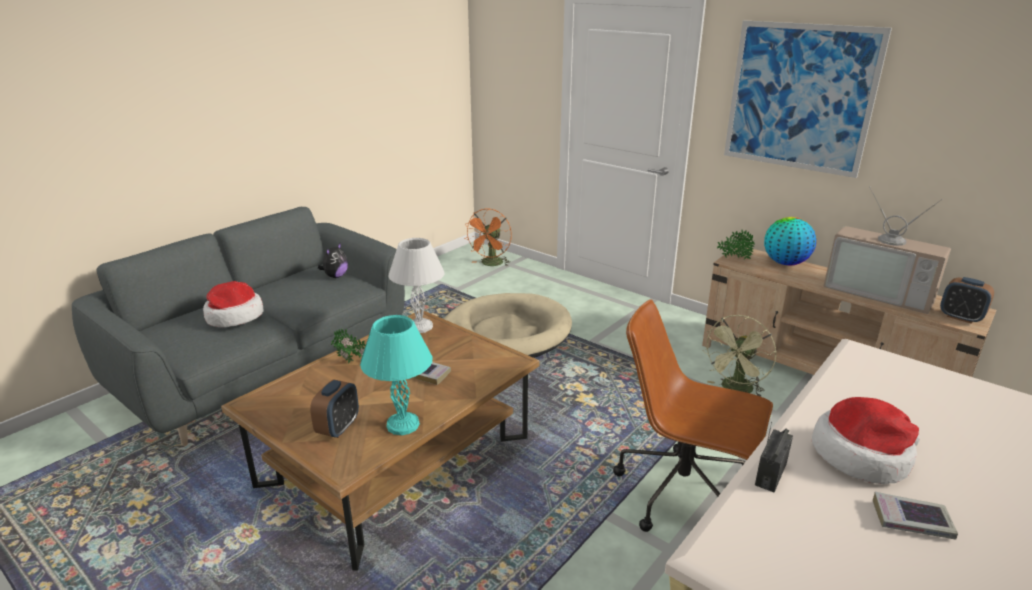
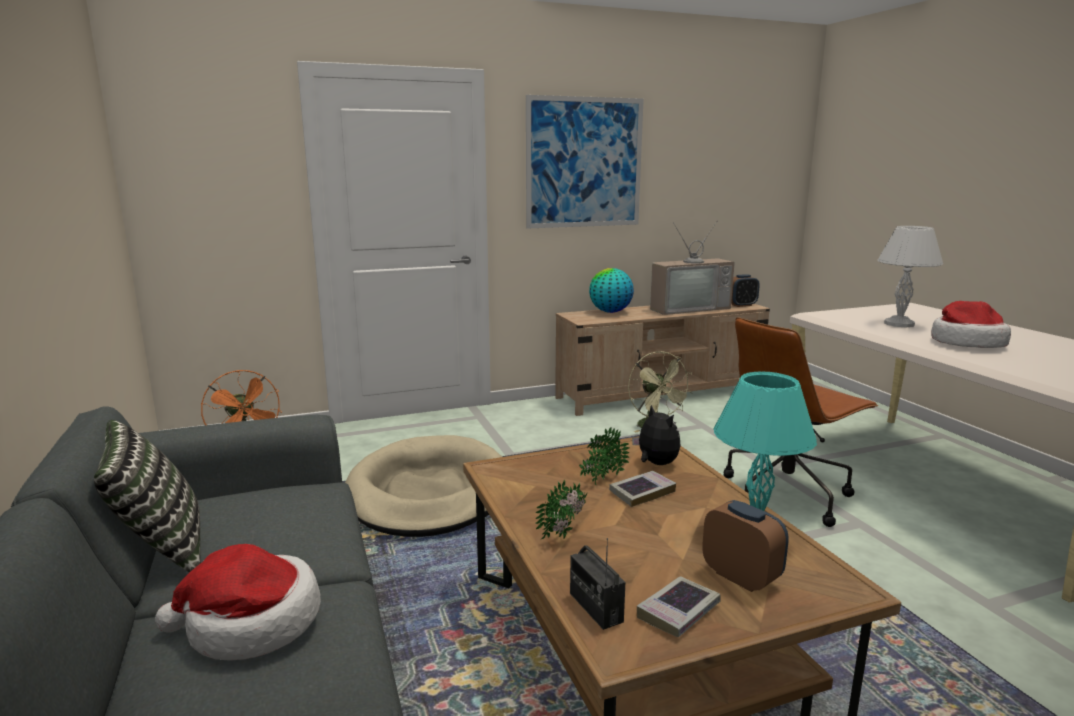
camera: 60 degrees left, 10 degrees down
(281, 278) = (160, 550): none -> pillow
(335, 276) = (250, 500): plush toy -> plush toy (655, 463)
(420, 327) = (513, 473): white table lamp -> white table lamp (900, 324)
(734, 258) = (580, 319): potted plant -> potted plant (601, 480)
(770, 474) = (993, 364): radio -> radio (595, 607)
(911, 521) = (1044, 351): book -> book (678, 611)

